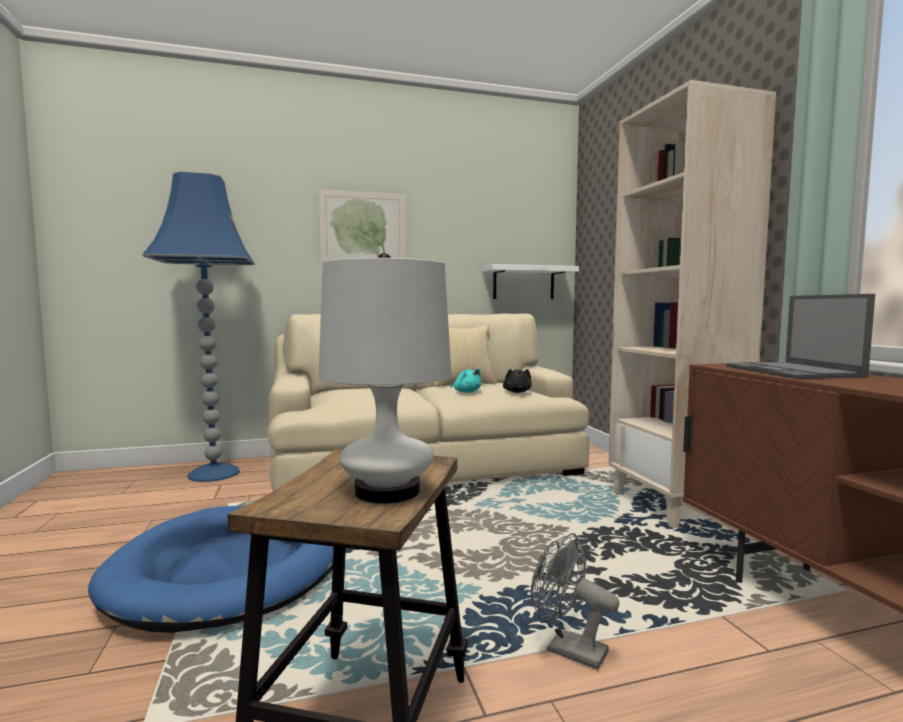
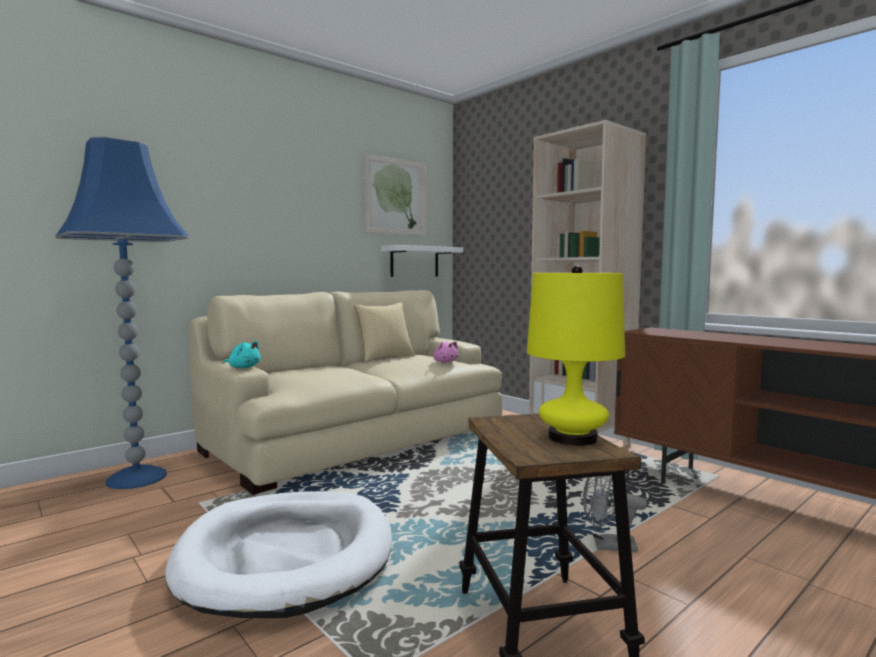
camera: 25 degrees left, 0 degrees up
(232, 570) = (287, 556): blue dog bed -> white dog bed
(363, 235) = (274, 213): picture -> picture (395, 196)
(387, 491) = (572, 438): white table lamp -> yellow table lamp
(466, 392) = (402, 365): turquoise plush toy -> turquoise plush toy (243, 367)
(517, 392) = (445, 362): black plush toy -> pink plush toy
(793, 371) = (689, 334): laptop -> none

